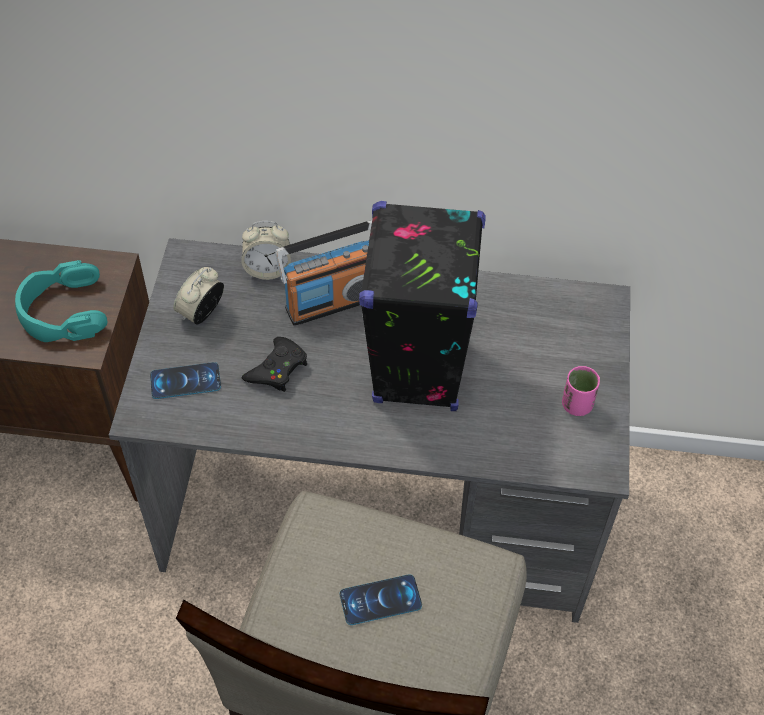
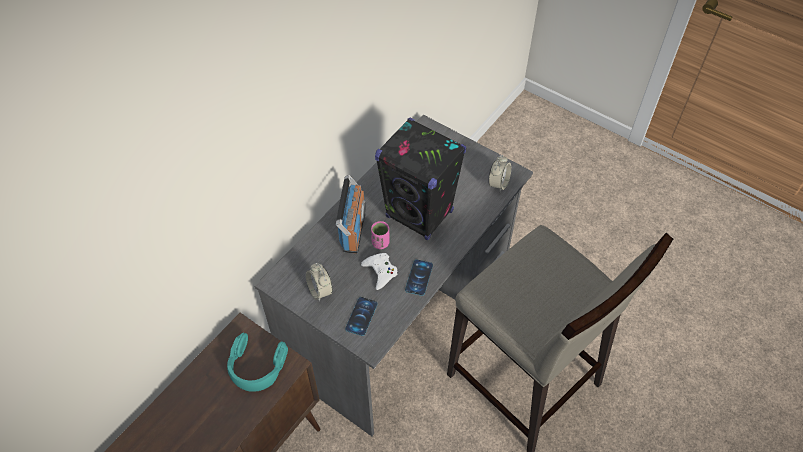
camera: 60 degrees left, 0 degrees up
(267, 269) = (311, 249): alarm clock -> alarm clock (498, 184)
(277, 369) = (380, 272): black game controller -> white game controller
(380, 600) = (539, 286): phone -> phone (419, 277)
(576, 405) = (476, 165): pink cup -> pink cup (380, 243)

